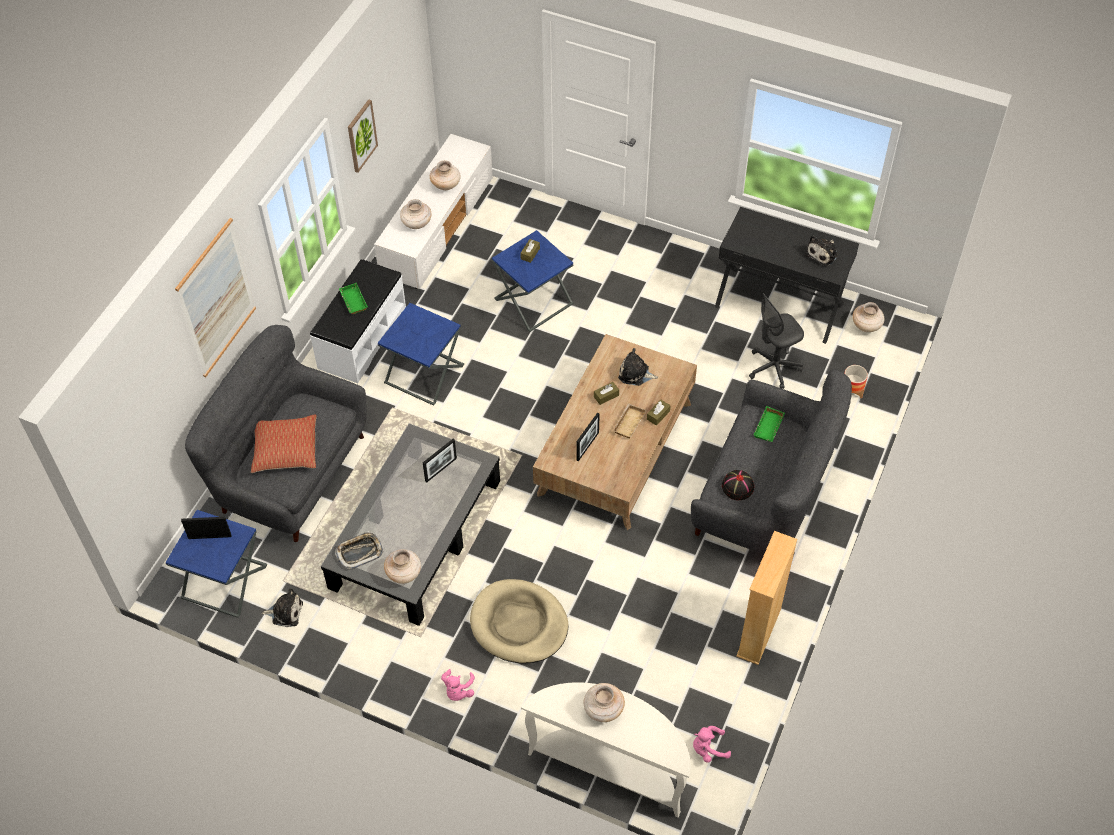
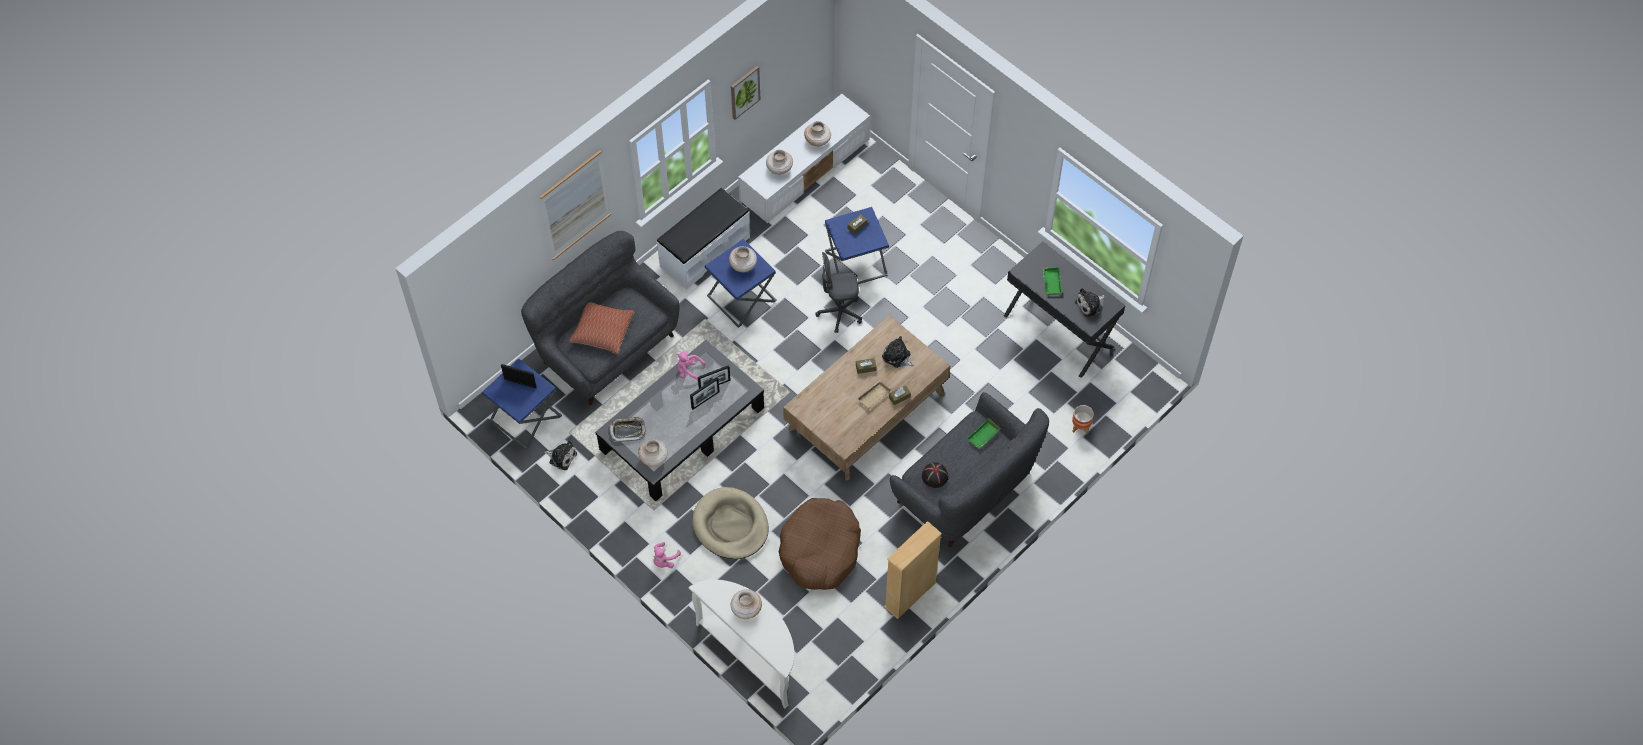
camera: 20 degrees right, 5 degrees up
(352, 301) = (700, 222): green tray -> green tray (1051, 282)
(587, 446) = (832, 404): picture frame -> picture frame (705, 400)
(634, 617) = (820, 550): none -> brown dog bed
(708, 749) = (830, 668): pink plush toy -> pink plush toy (689, 371)
(773, 368) = (1027, 384): grey office chair -> grey office chair (839, 313)
(866, 326) = (1123, 373): beige vase -> beige vase (743, 265)

